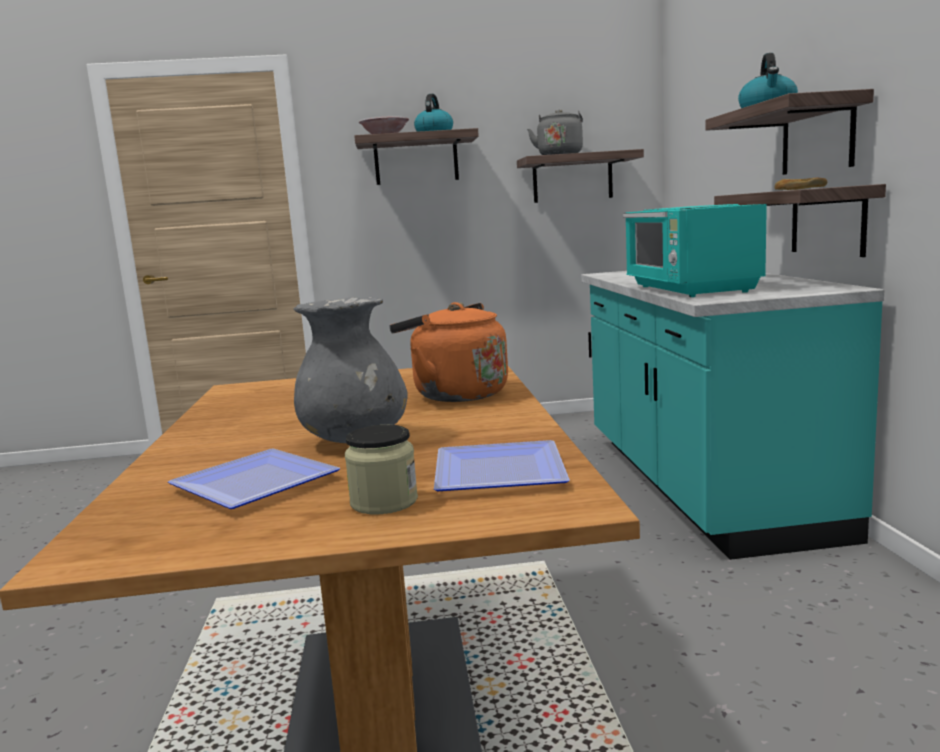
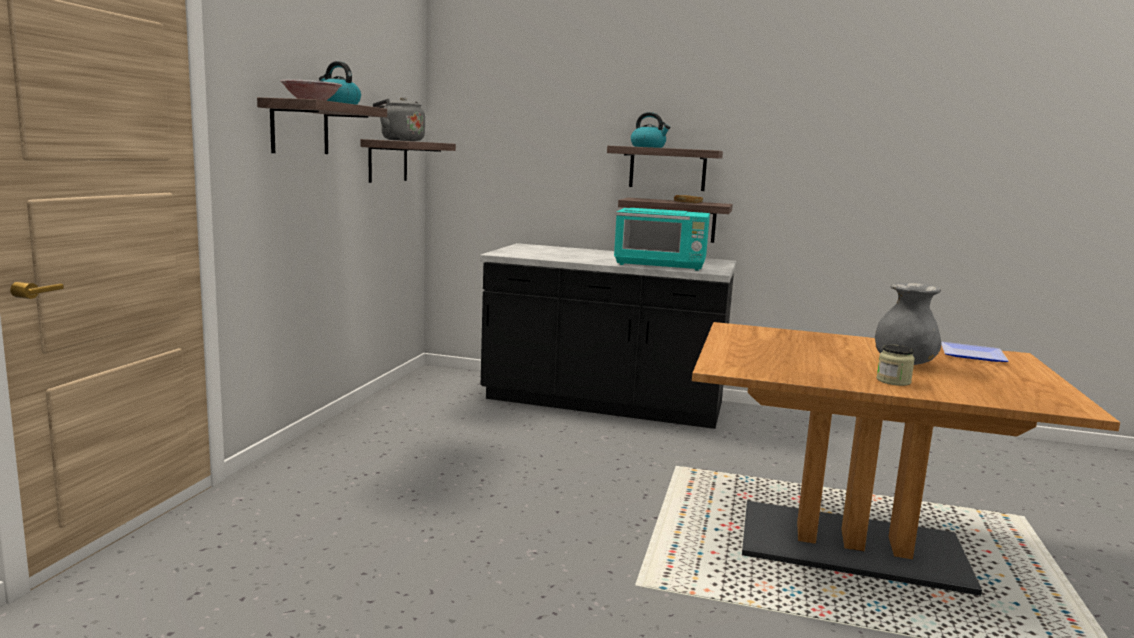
camera: 70 degrees left, 0 degrees up
(253, 486) = (983, 383): plate -> none
(384, 502) = (1010, 371): jar -> jar (893, 381)
(455, 394) = (810, 340): orange kettle -> none
(701, 484) = (603, 403): turquoise counter -> black counter

